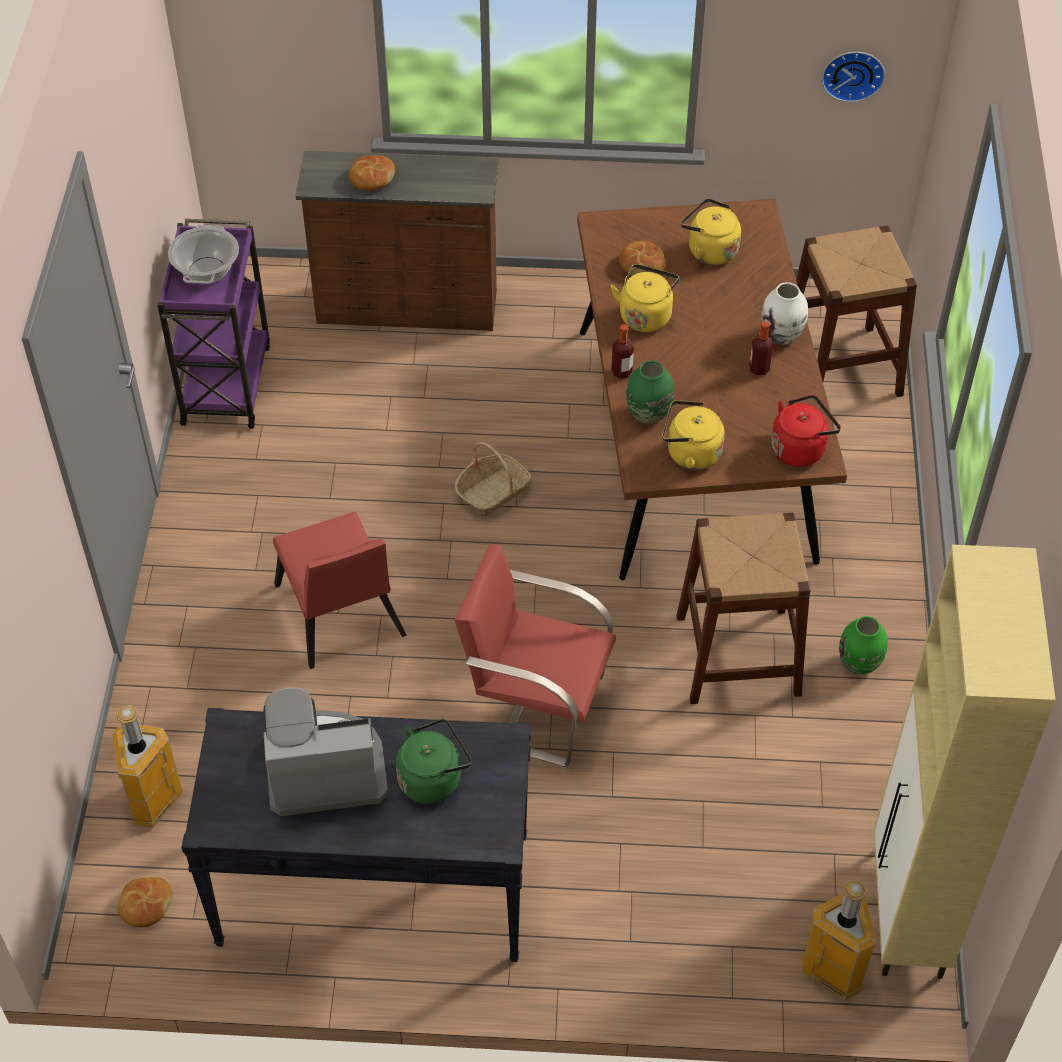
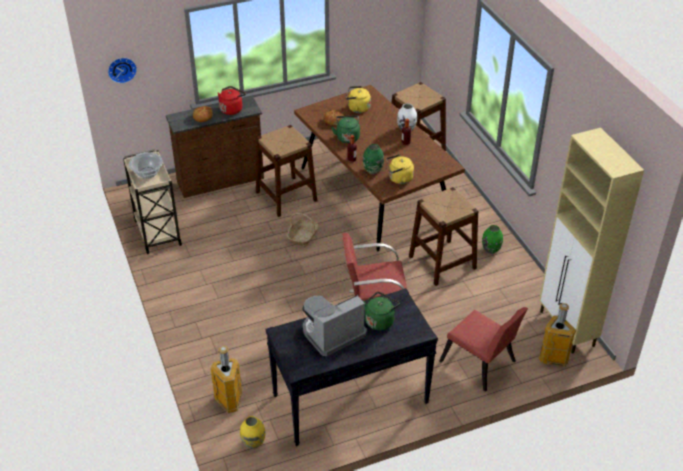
camera: 25 degrees left, 10 degrees down
(145, 905) = (253, 442): bread -> yellow vase
(226, 382) = (157, 231): purple cart -> beige cart
(340, 618) = (268, 303): red chair -> red chair (480, 365)
(512, 387) = (286, 196): none -> brown stool
(645, 315) = (347, 137): yellow kettle -> green kettle
(800, 448) = (440, 164): red kettle -> red kettle (232, 109)
(853, 73) = (390, 21): wall clock -> wall clock (121, 69)

